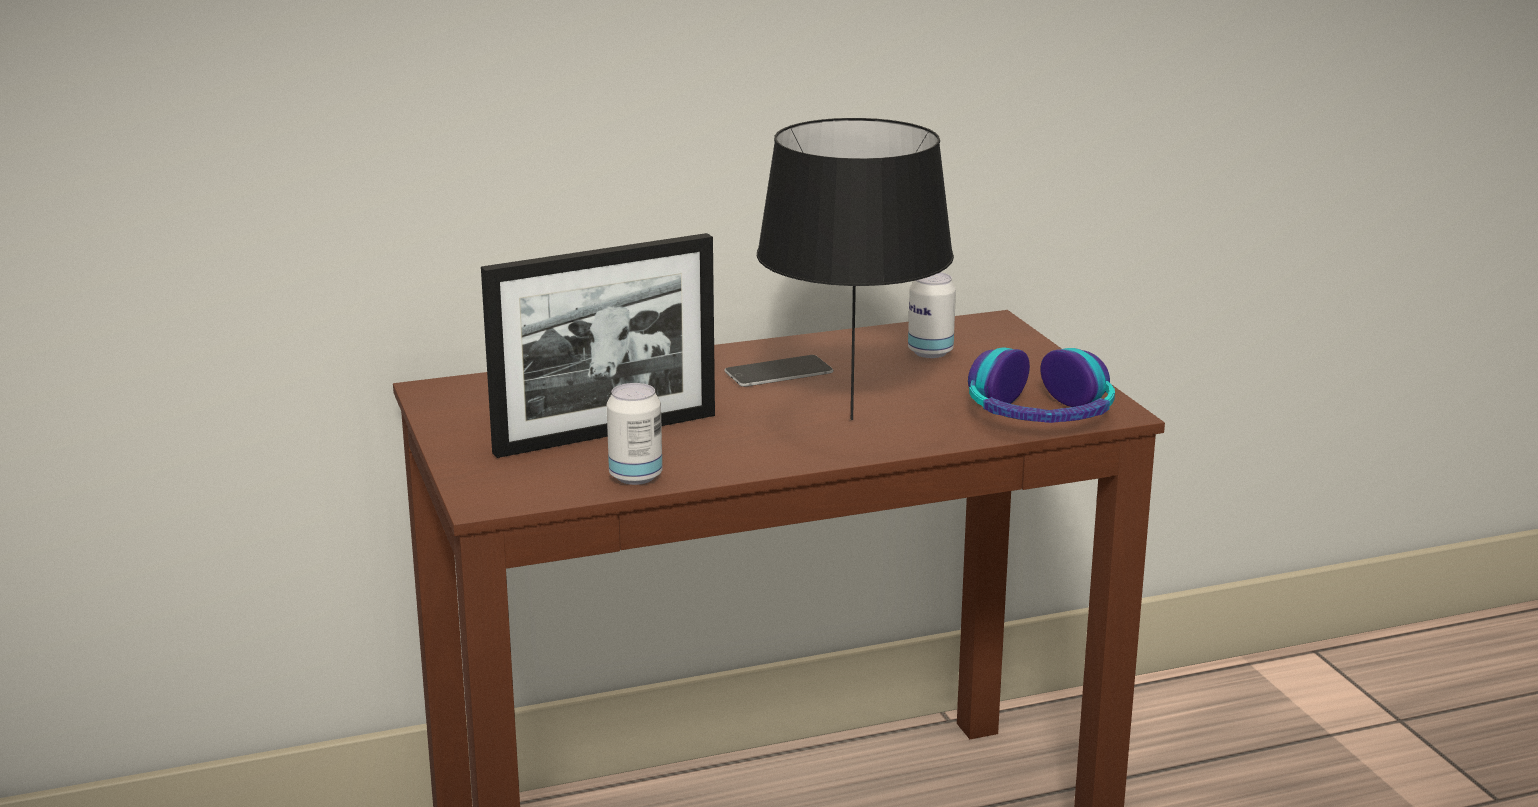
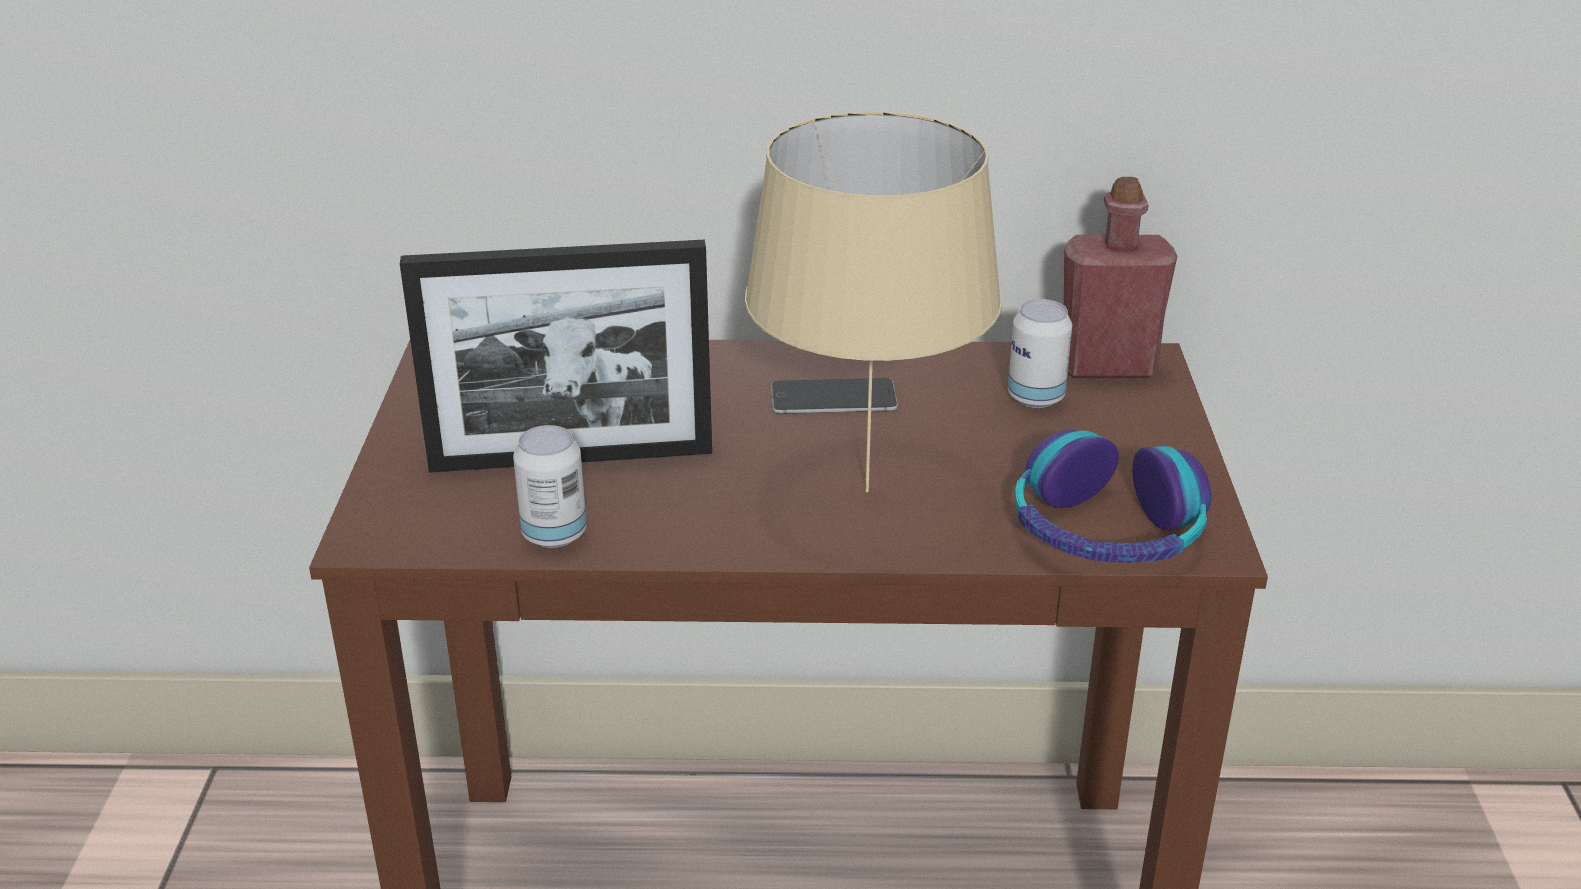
camera: 20 degrees right, 10 degrees up
(852, 418) = (869, 490): black table lamp -> beige table lamp
(967, 328) = (1107, 366): none -> red bottle

